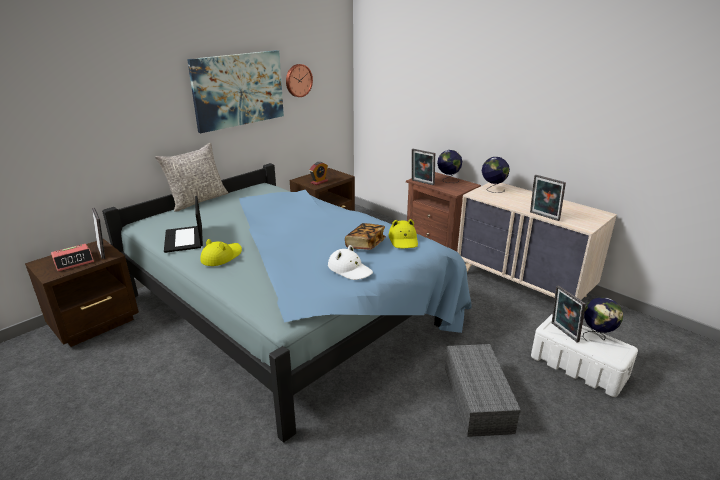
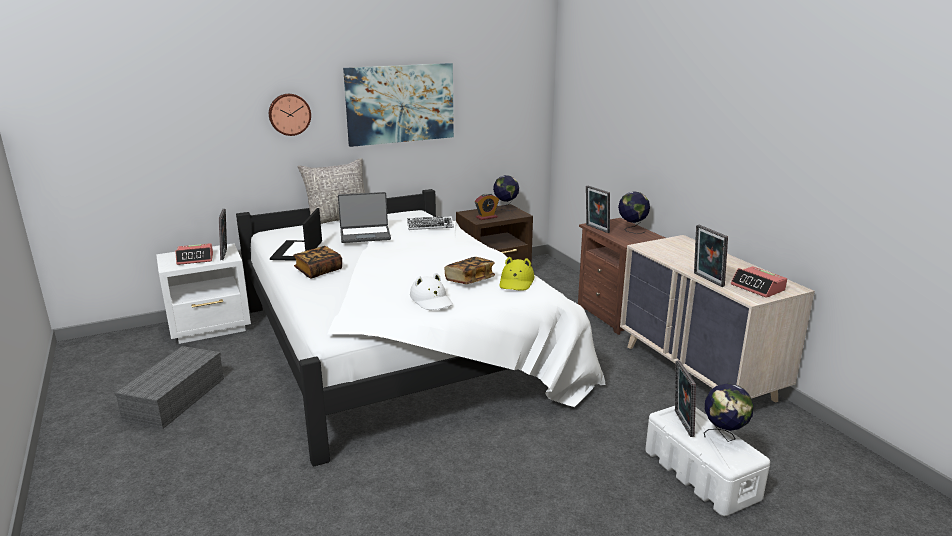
camera: 20 degrees right, 5 degrees down
(96, 323) = (211, 328): brown nightstand -> white nightstand
(221, 256) = (318, 271): yellow hat -> book
(239, 214) = (365, 235): none -> laptop
(289, 197) = (430, 226): none -> keyboard
(291, 309) = (402, 349): blue bed -> white bed
(298, 80) = (476, 98): wall clock -> wall clock (289, 114)
(479, 400) = (546, 478): grey storage box -> grey storage box (175, 399)
(492, 189) = (671, 244): globe -> globe (505, 207)
(581, 217) = (758, 288): none -> alarm clock

